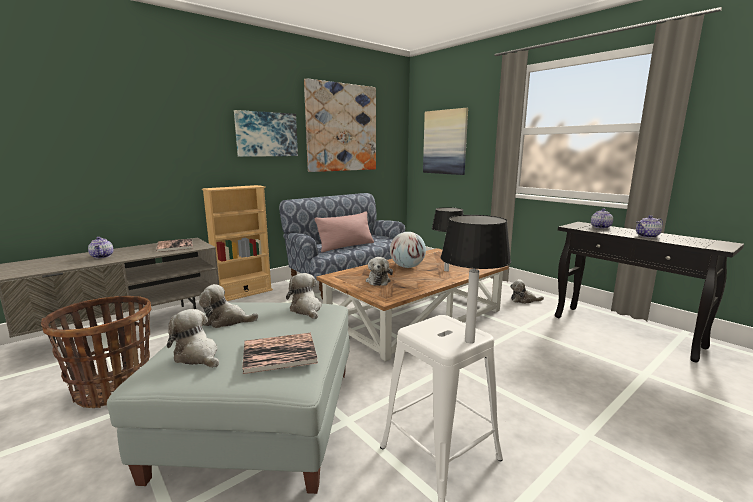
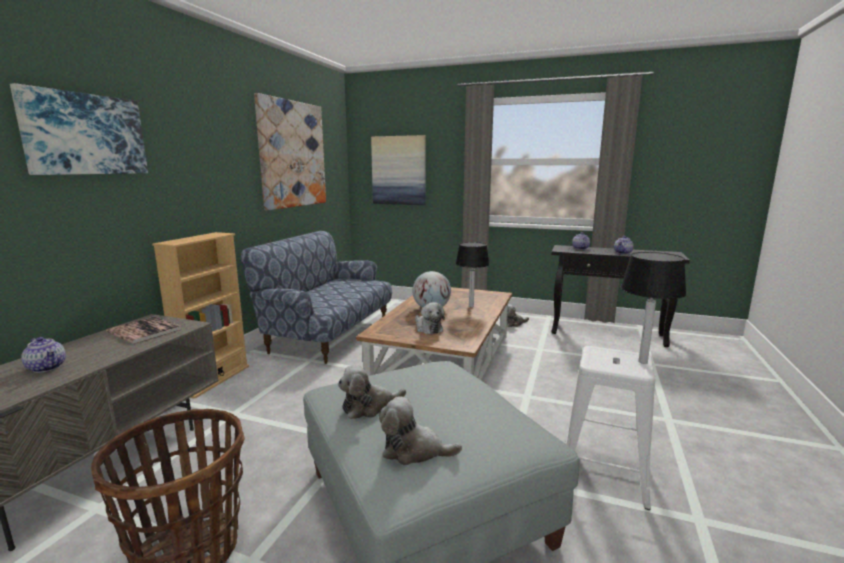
camera: 30 degrees left, 0 degrees up
(266, 134) = (220, 164): picture -> picture (85, 134)
(279, 353) = (490, 420): book -> none
(306, 309) = (430, 372): plush toy -> none
(346, 246) = (332, 297): pink pillow -> none

